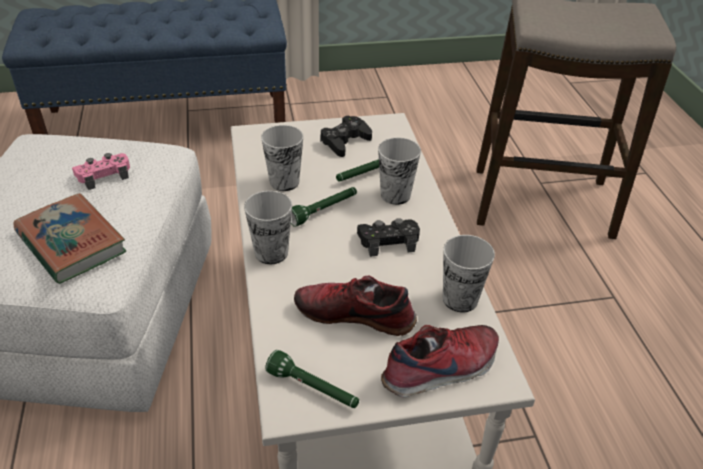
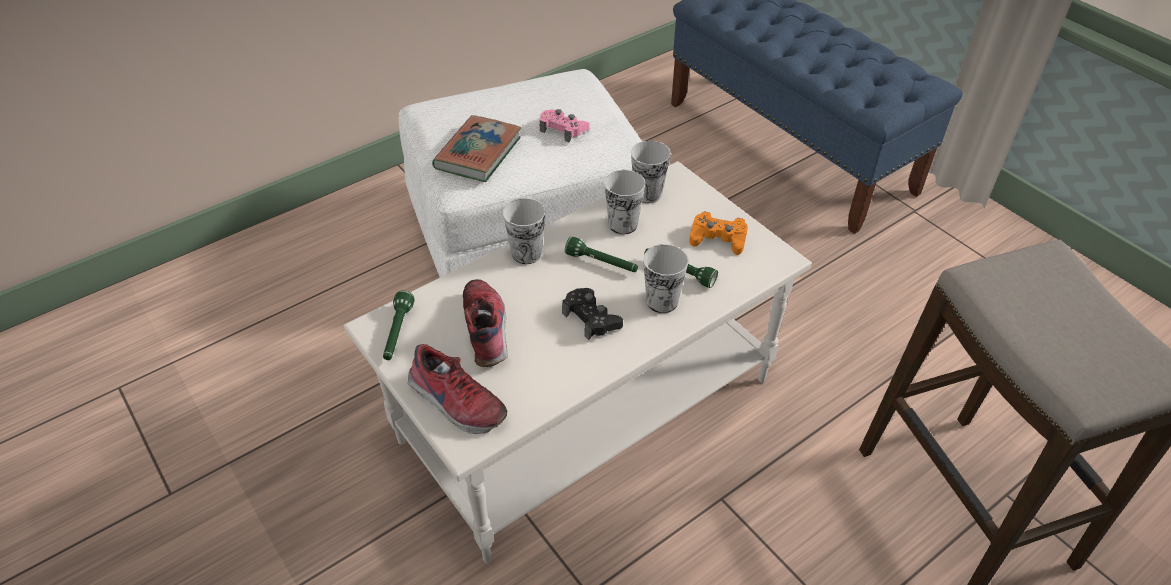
camera: 65 degrees right, 5 degrees up
(345, 141) = (718, 238): black game controller -> orange game controller
(460, 299) = (546, 391): cup -> cup (648, 194)

